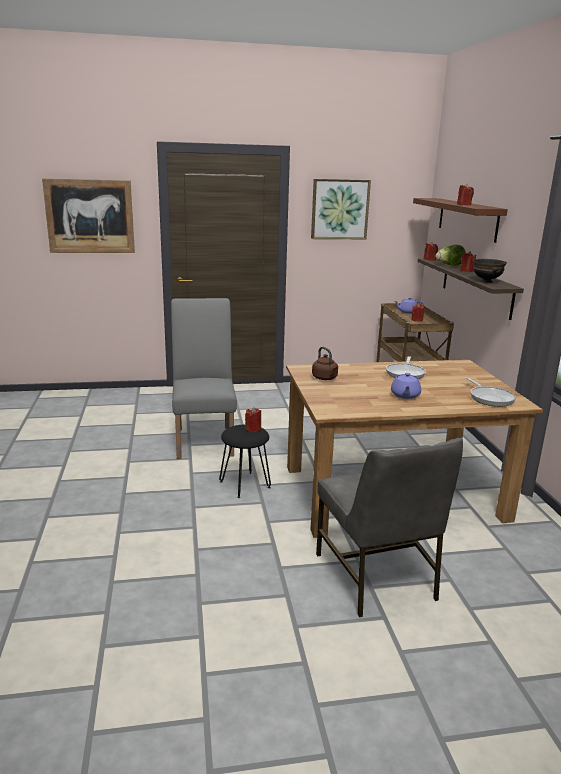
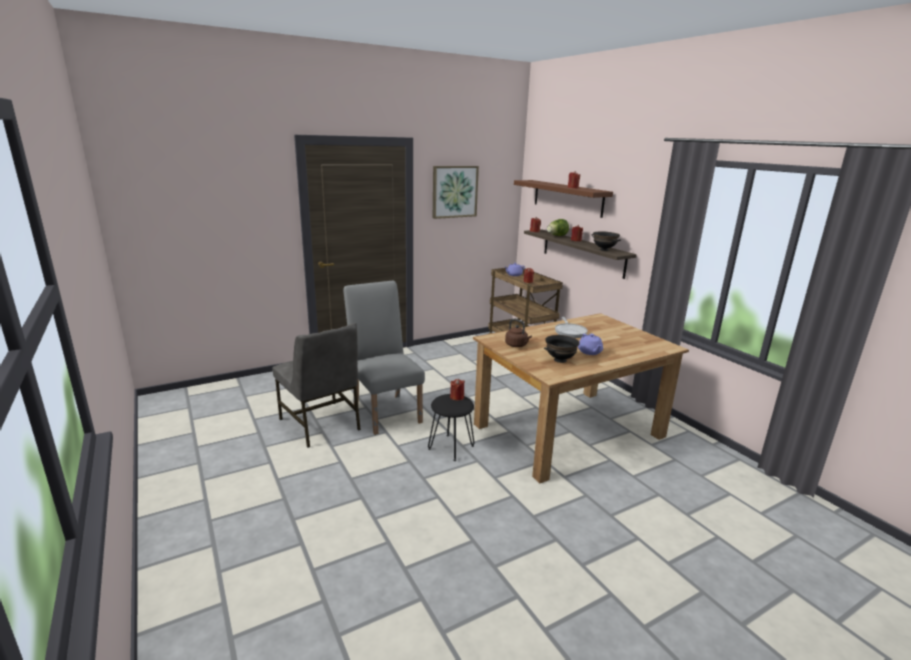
camera: 20 degrees left, 0 degrees up
(90, 216) = (231, 209): picture -> none
(358, 398) = (560, 360): none -> black bowl
(376, 577) = (609, 505): grey chair -> grey chair (321, 424)
(490, 398) = (647, 345): frying pan -> none

